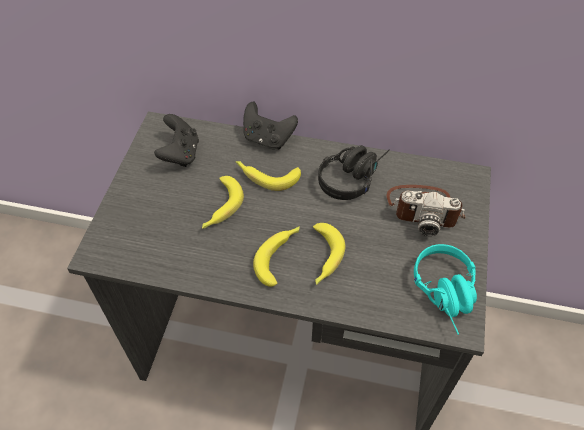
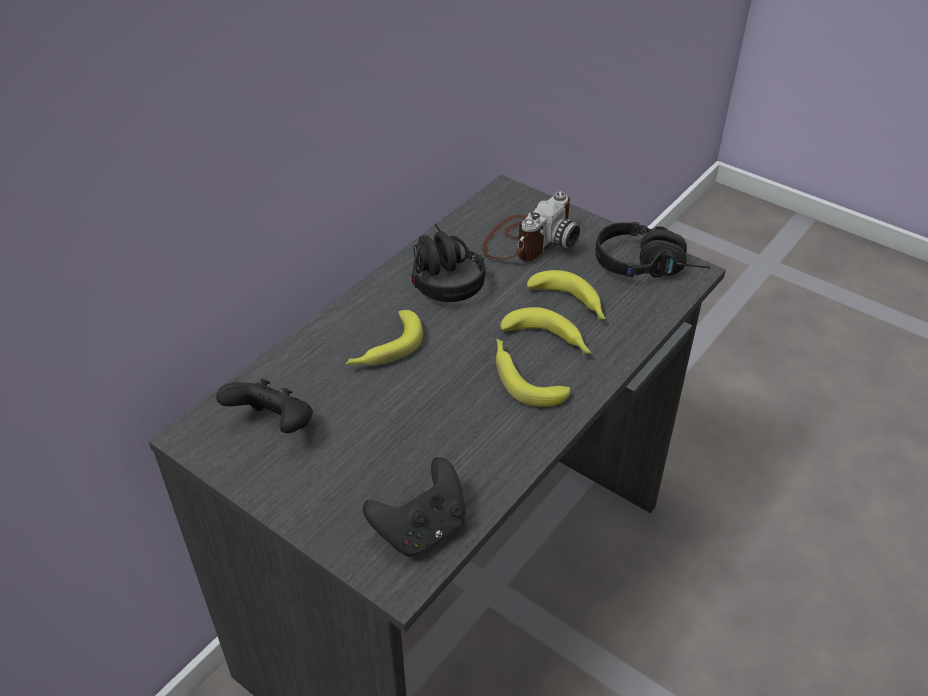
camera: 65 degrees left, 10 degrees down
(220, 208) = (408, 411): banana -> banana (570, 304)
(268, 139) = (320, 327): black game controller -> black game controller (421, 529)
(447, 296) = (649, 266): turquoise headphones -> black headphones

